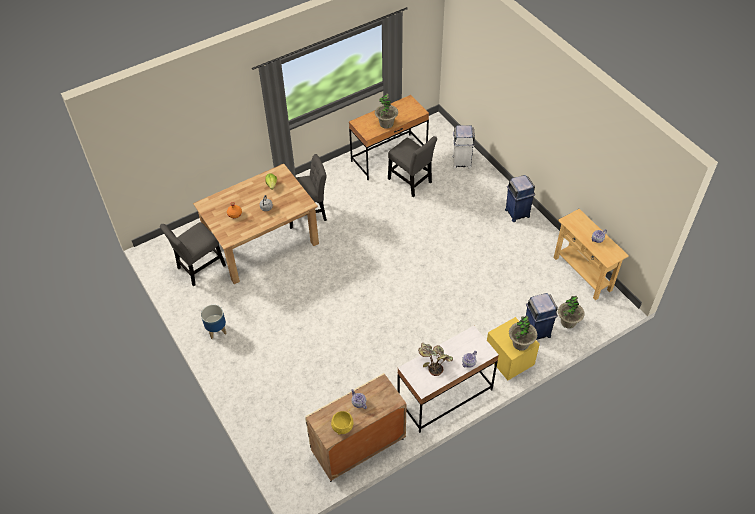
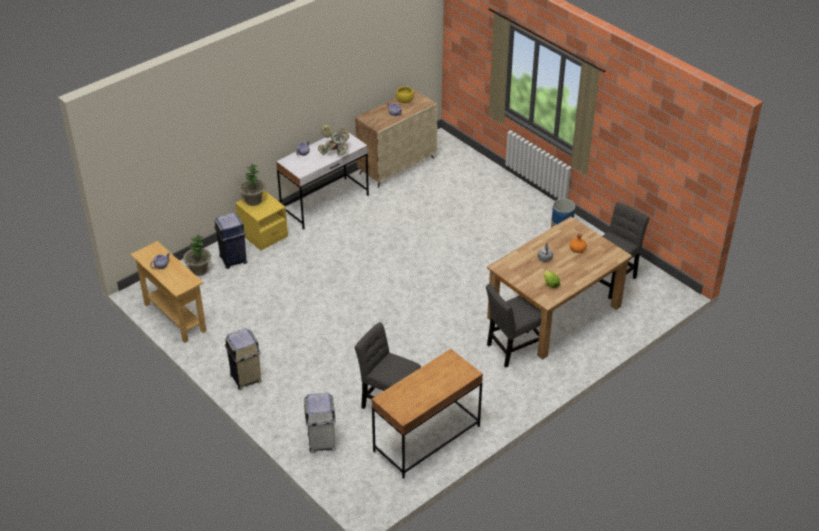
camera: 170 degrees right, 10 degrees down
(386, 124) = (429, 375): potted plant -> none
(517, 213) = (246, 378): blue trash can -> beige trash can

